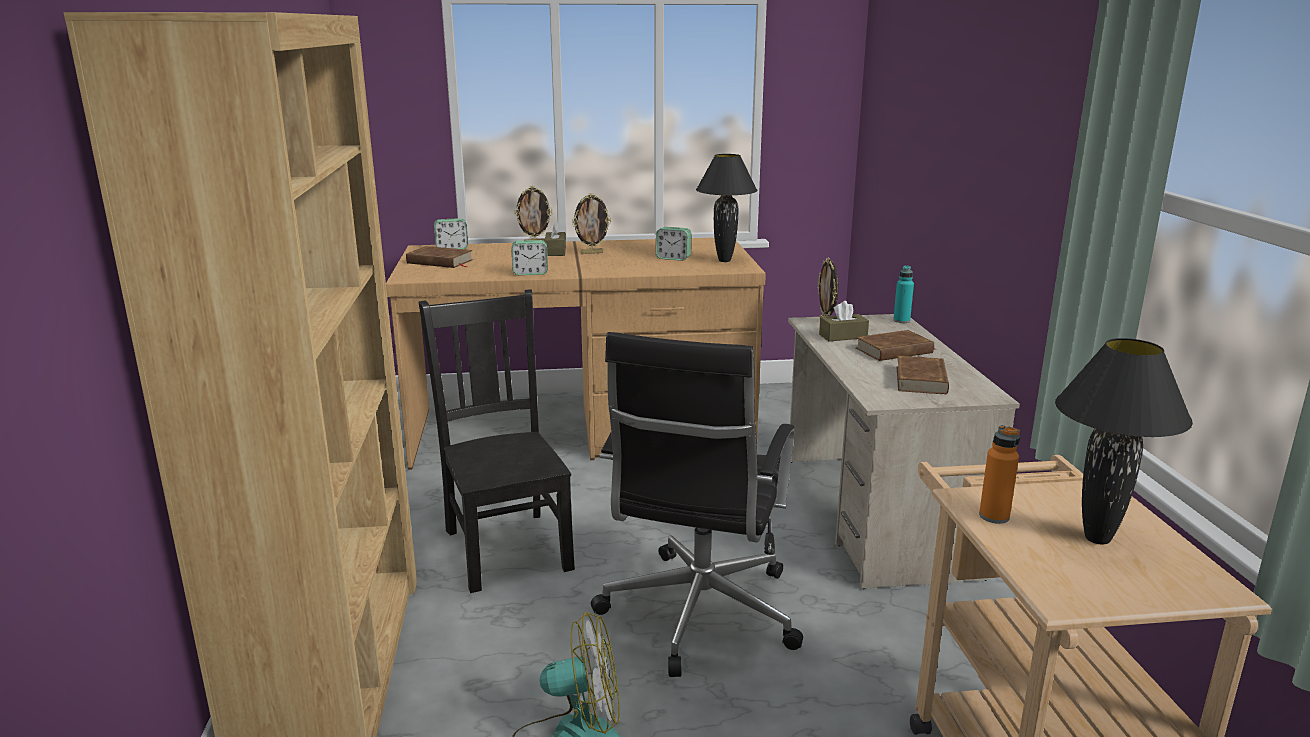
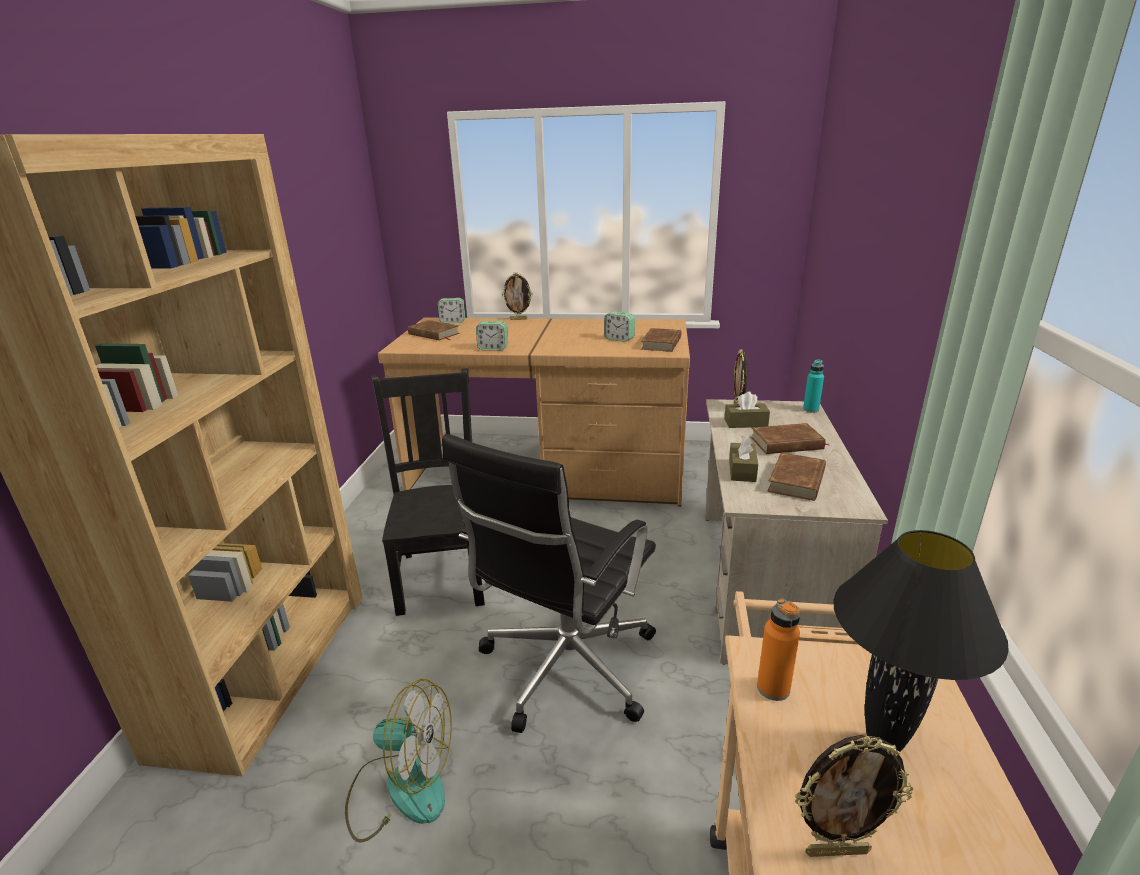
camera: 15 degrees right, 5 degrees up
(555, 251) = (528, 328): brown tissue box -> brown tissue box (742, 470)
(592, 253) = (556, 330): picture frame -> picture frame (837, 850)
(725, 261) = (661, 343): black table lamp -> brown book

